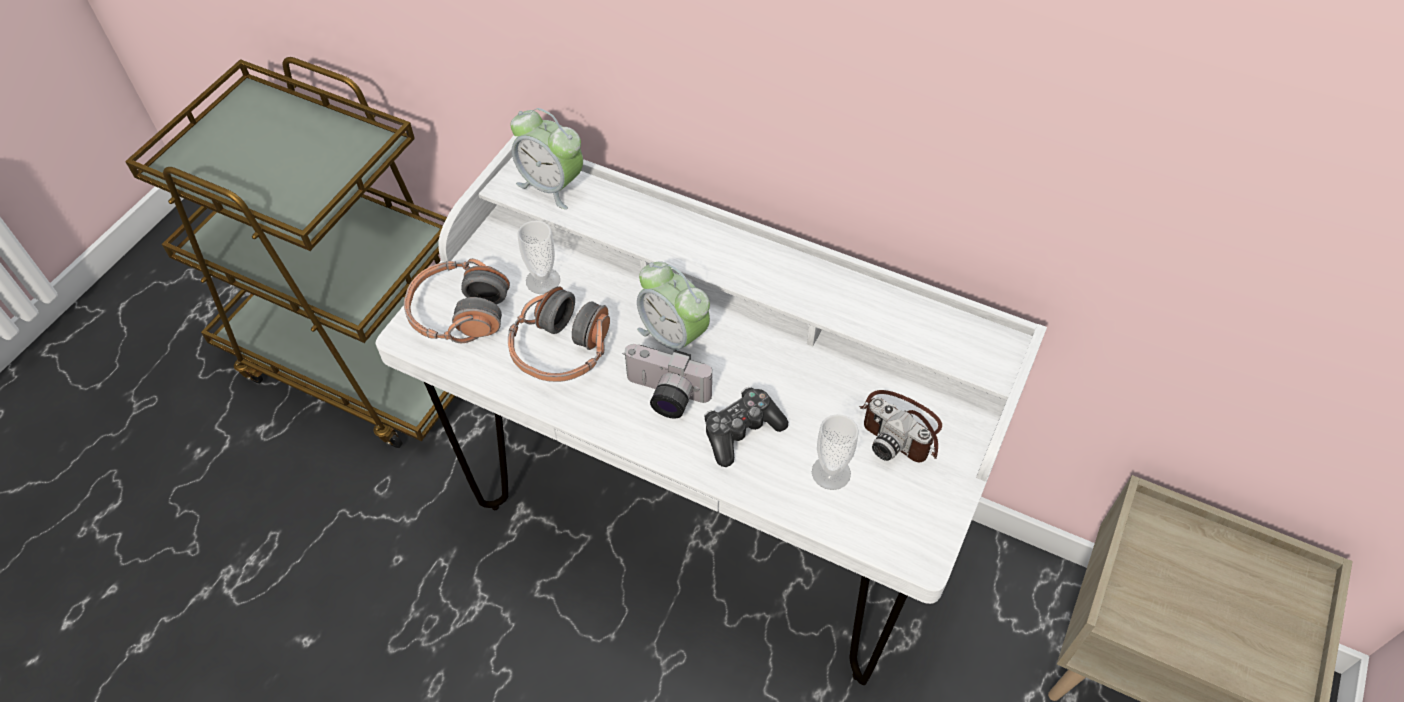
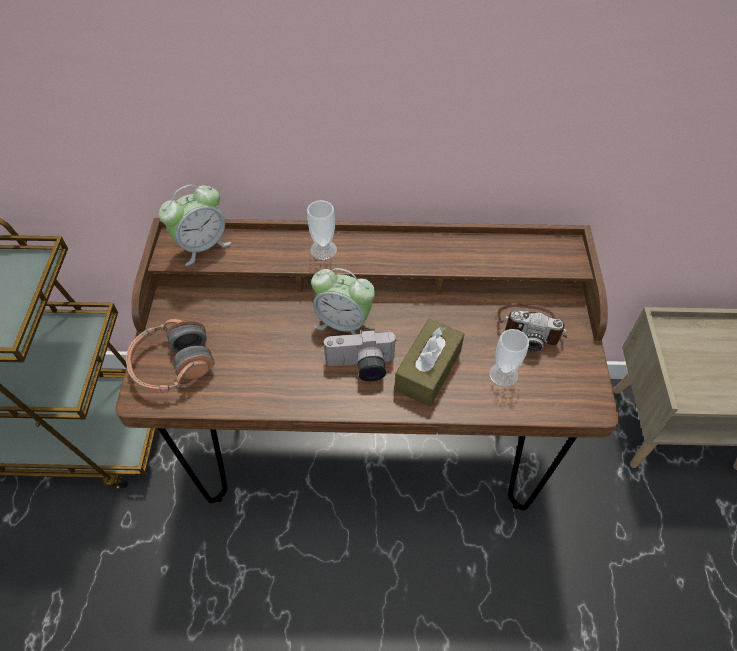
camera: 25 degrees left, 0 degrees up
(543, 281) = (225, 318): cup -> cup (323, 250)
(551, 186) = (202, 246): alarm clock -> alarm clock turned 45 degrees counterclockwise
(561, 349) = (267, 362): headphones -> none
(703, 522) = (368, 448): white desk -> brown desk
(741, 431) = (428, 370): game controller -> brown tissue box

